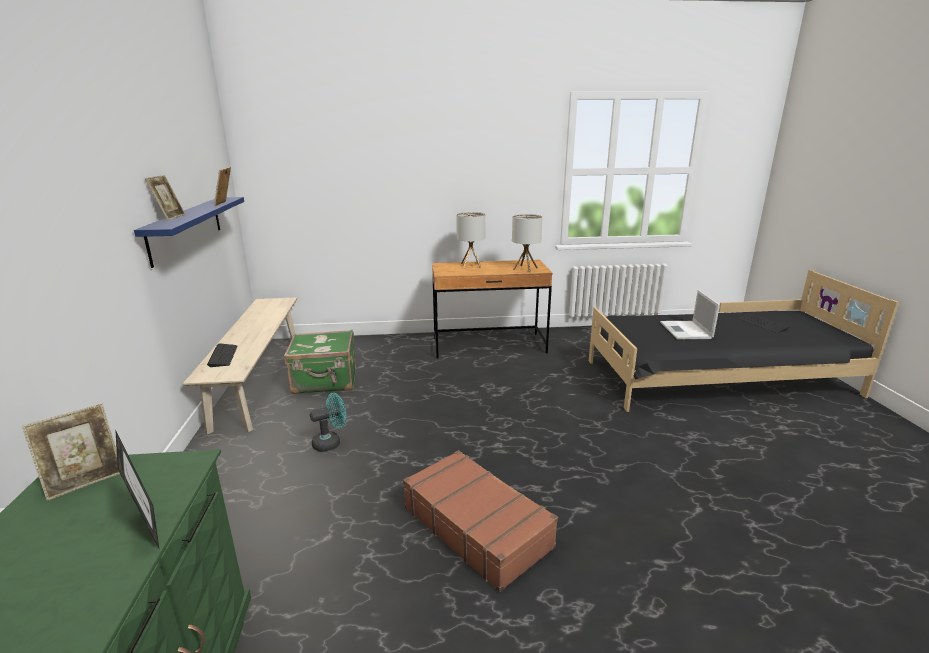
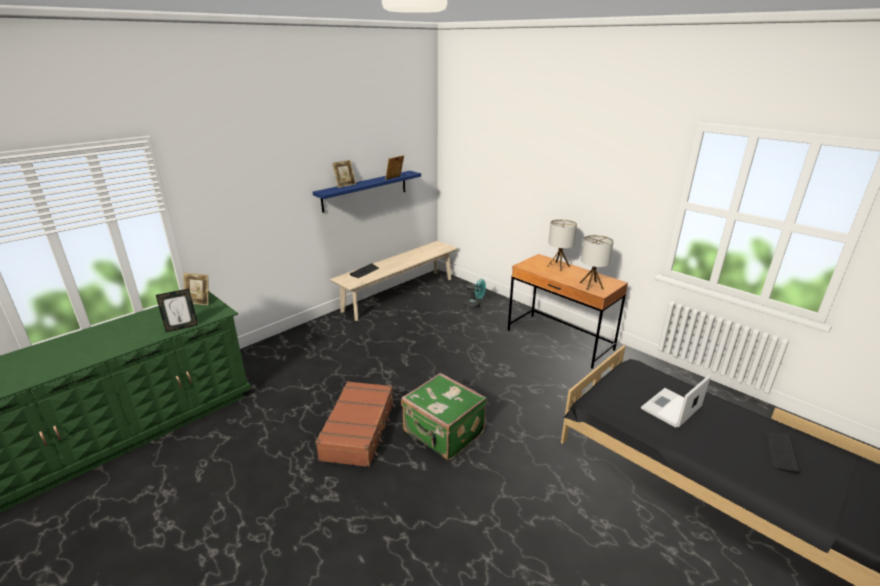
camera: 50 degrees right, 5 degrees up
(149, 528) = (182, 327): picture frame -> picture frame turned 45 degrees clockwise
(325, 381) = (425, 312): green suitcase -> green suitcase (443, 433)
(331, 442) = (374, 347): turquoise fan -> turquoise fan (475, 305)

